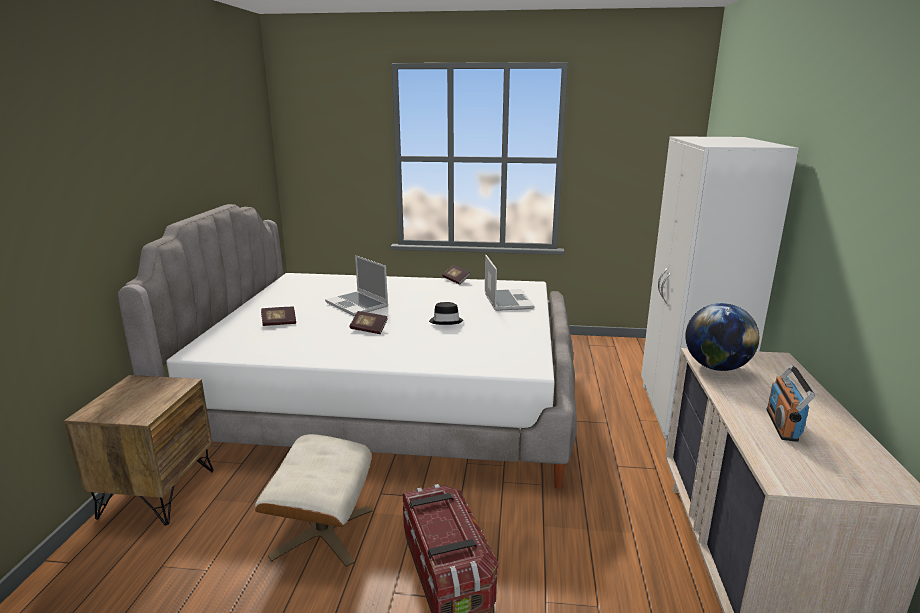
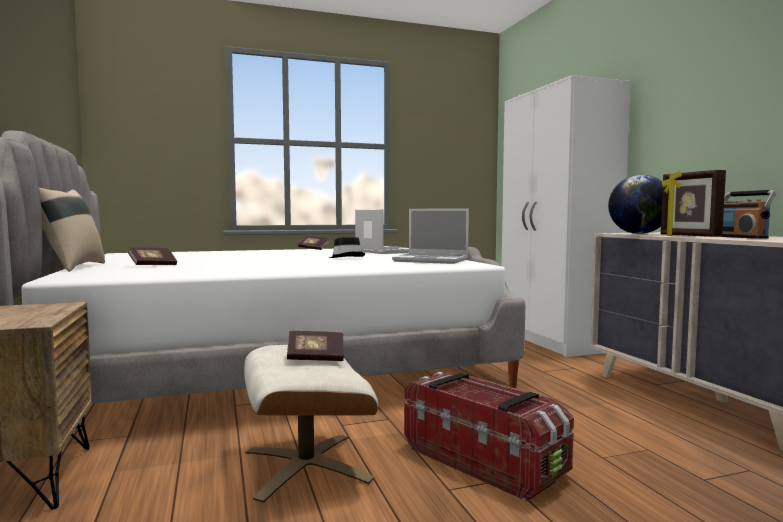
camera: 25 degrees left, 15 degrees down
(225, 319) = (71, 267): none -> beige pillow
(358, 305) = (232, 257): laptop -> laptop (432, 260)
(369, 329) = (272, 263): book -> book (315, 358)
(733, 403) = (688, 236): none -> picture frame

